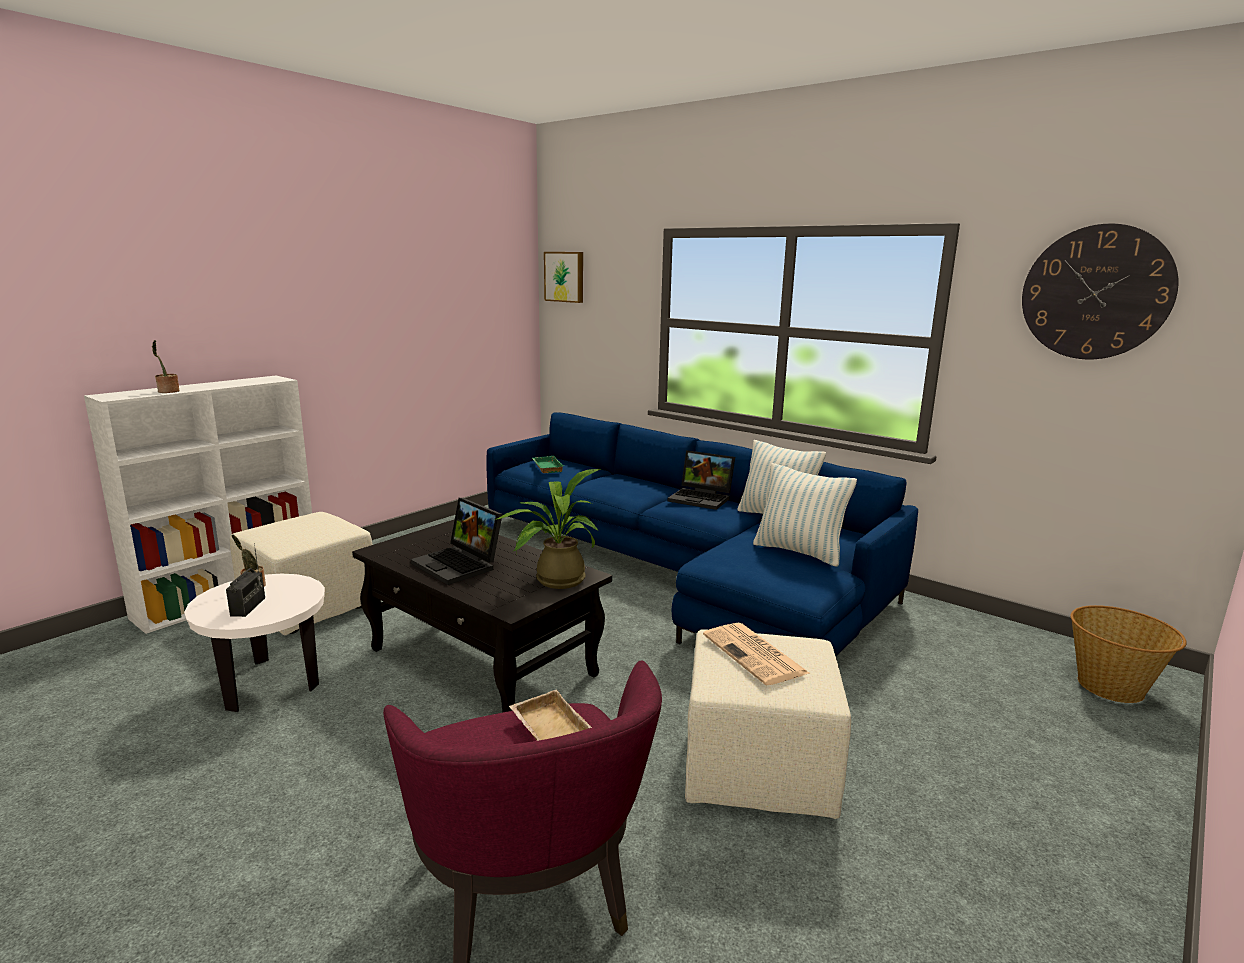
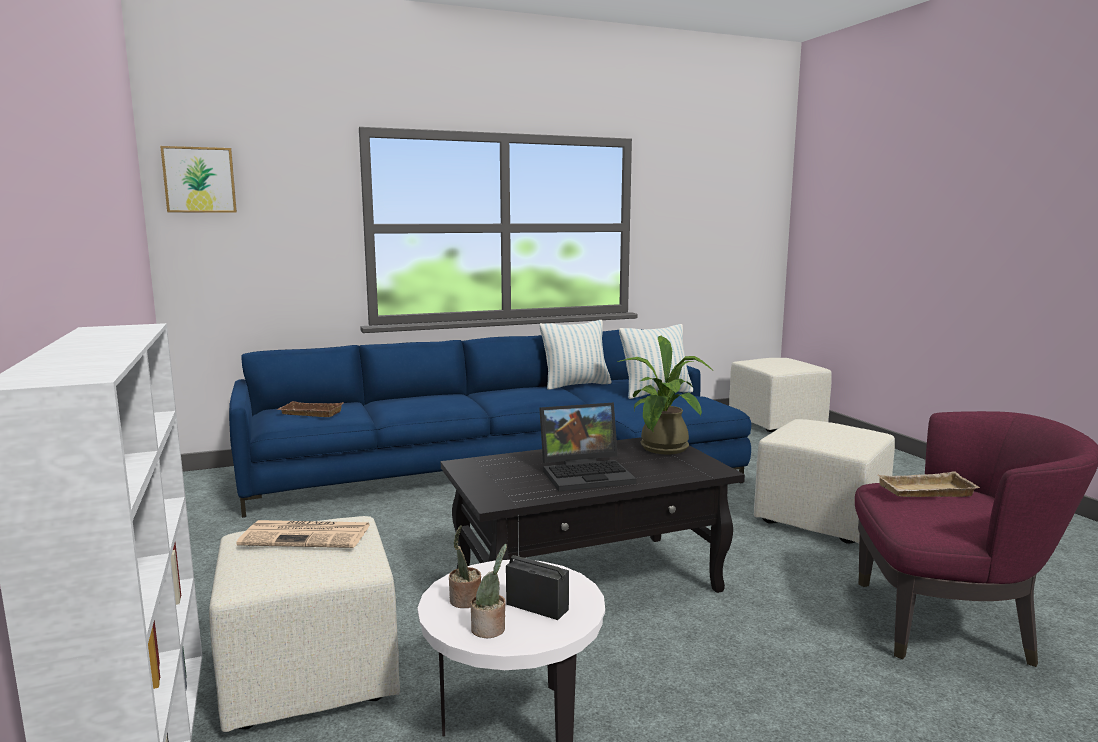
camera: 60 degrees left, 5 degrees down
(168, 391) = (104, 357): potted plant -> potted plant (490, 629)
(546, 467) = (309, 414): green tray -> brown tray
(702, 498) = (510, 389): laptop -> none
(755, 655) = (819, 432): newspaper -> newspaper (308, 535)
(1096, 293) = (709, 187): wall clock -> none
(1112, 687) = (777, 422): basket -> beige ottoman

